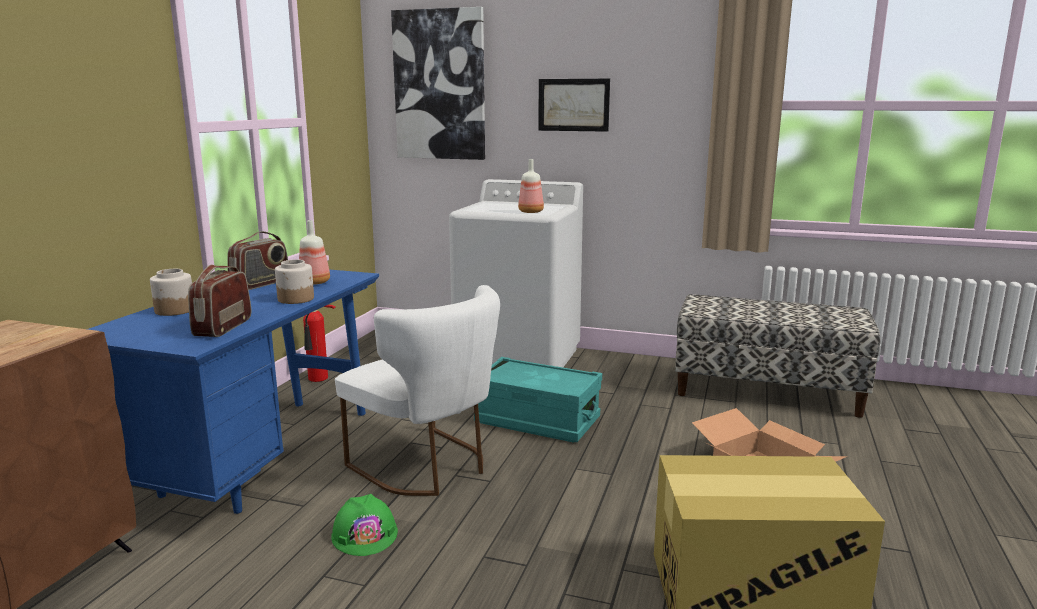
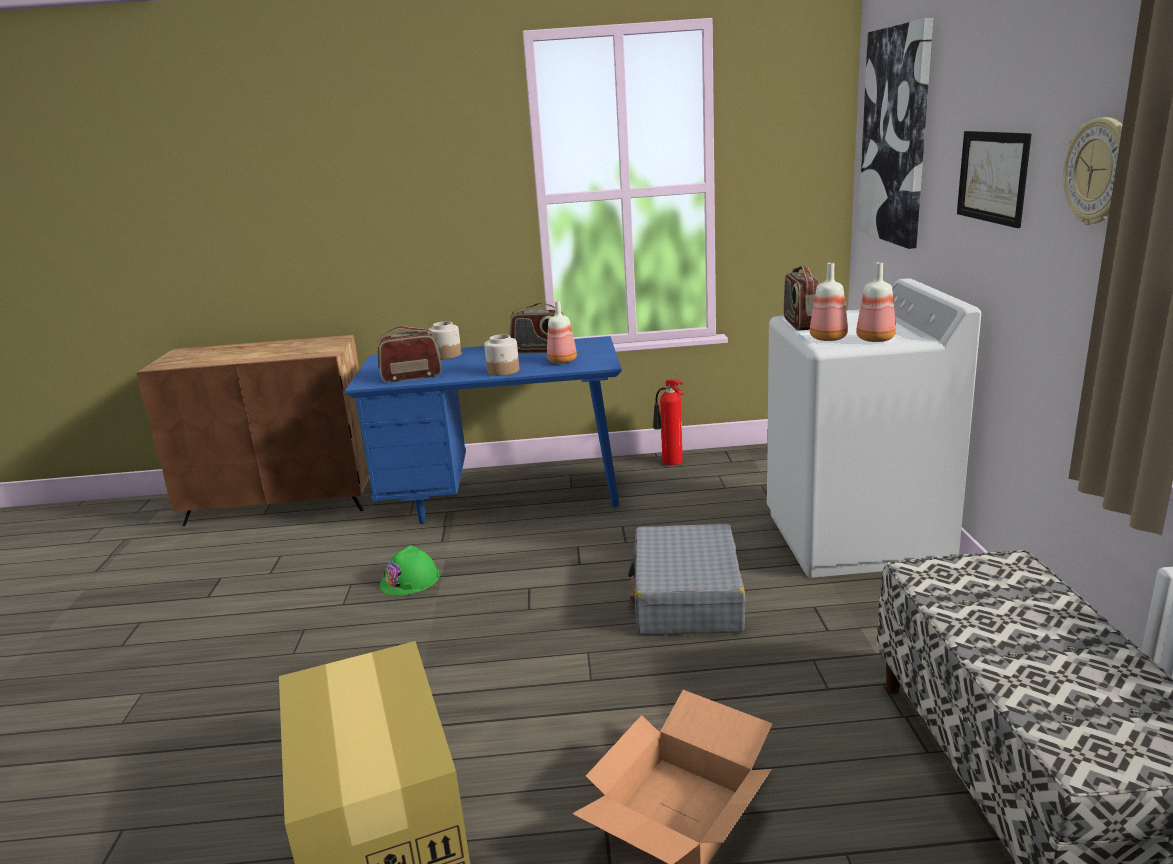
camera: 70 degrees right, 5 degrees up
(428, 467) = (535, 570): white chair -> none
(486, 210) = (800, 324): none -> radio
(537, 421) = (686, 597): turquoise storage box -> grey suitcase
(550, 208) = (876, 339): none -> bottle
(674, 95) = (1100, 171): none -> wall clock

